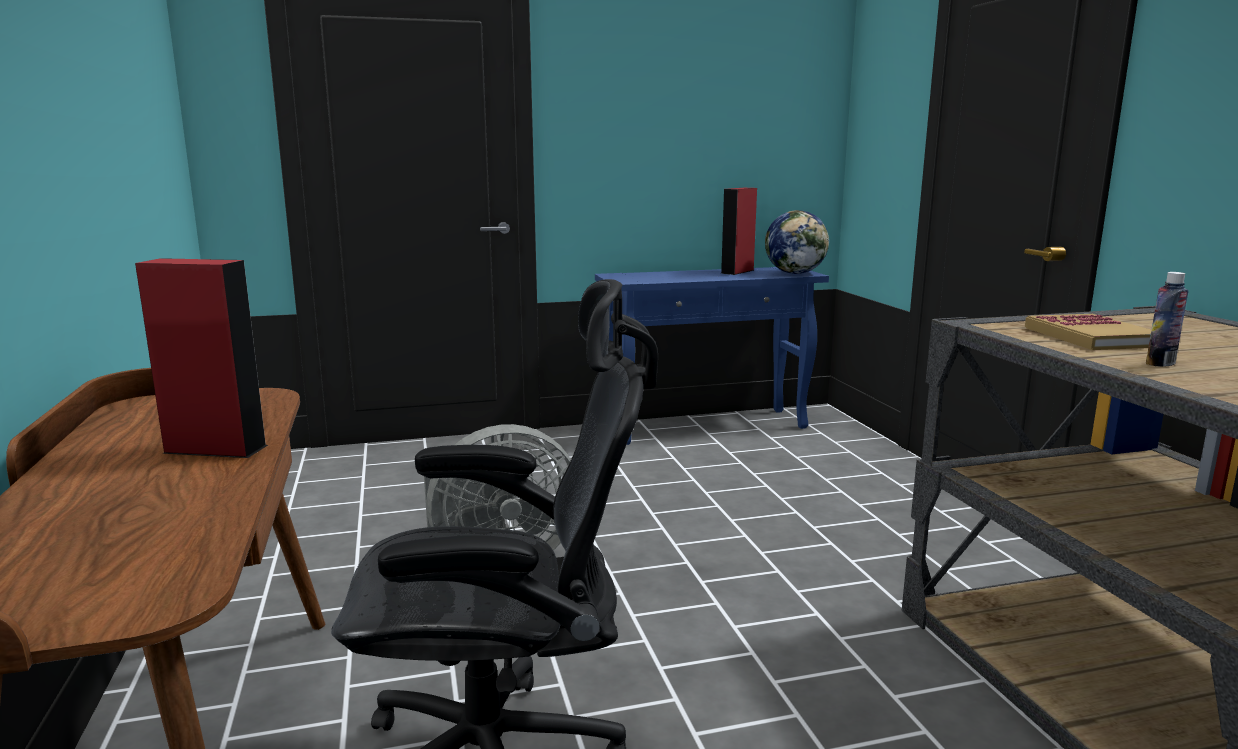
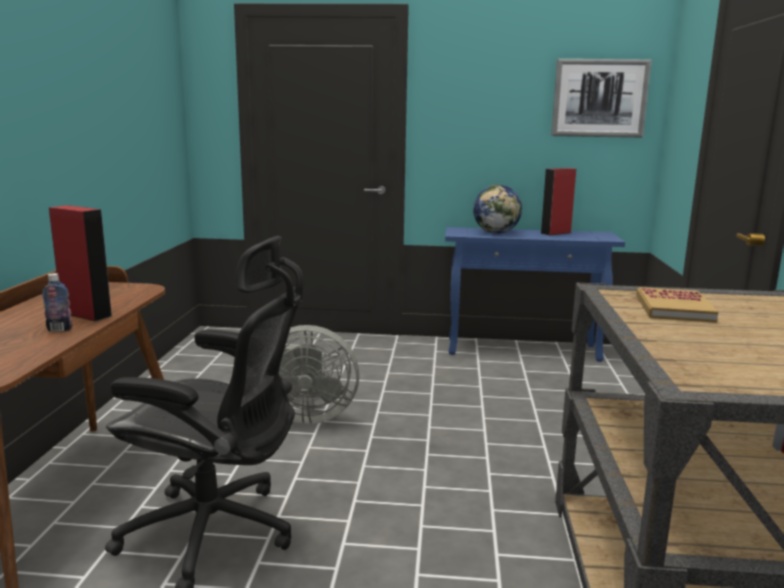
camera: 20 degrees right, 0 degrees up
(774, 98) = (599, 98): none -> picture
(795, 273) = (600, 238): globe -> globe (496, 233)
(1160, 363) = (680, 333): bottle -> bottle (59, 330)

